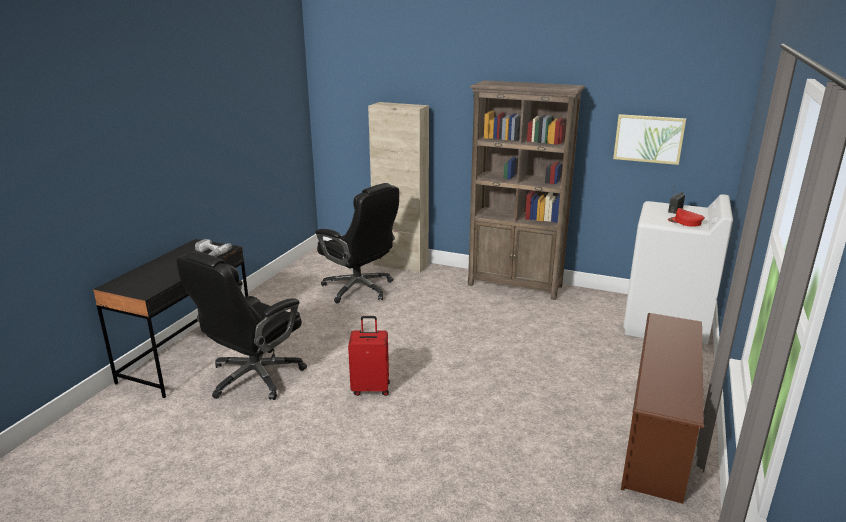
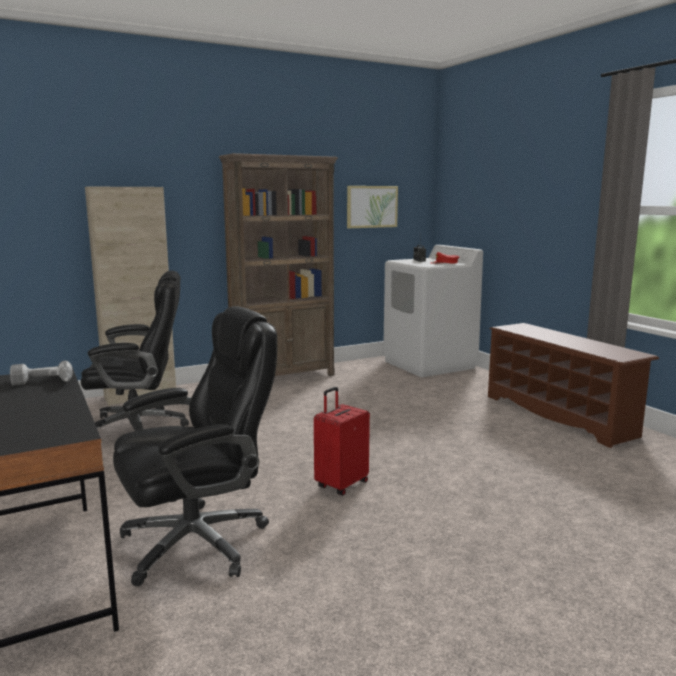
camera: 50 degrees left, 10 degrees down
(253, 377) = (198, 542): black office chair -> black office chair turned 105 degrees counterclockwise

